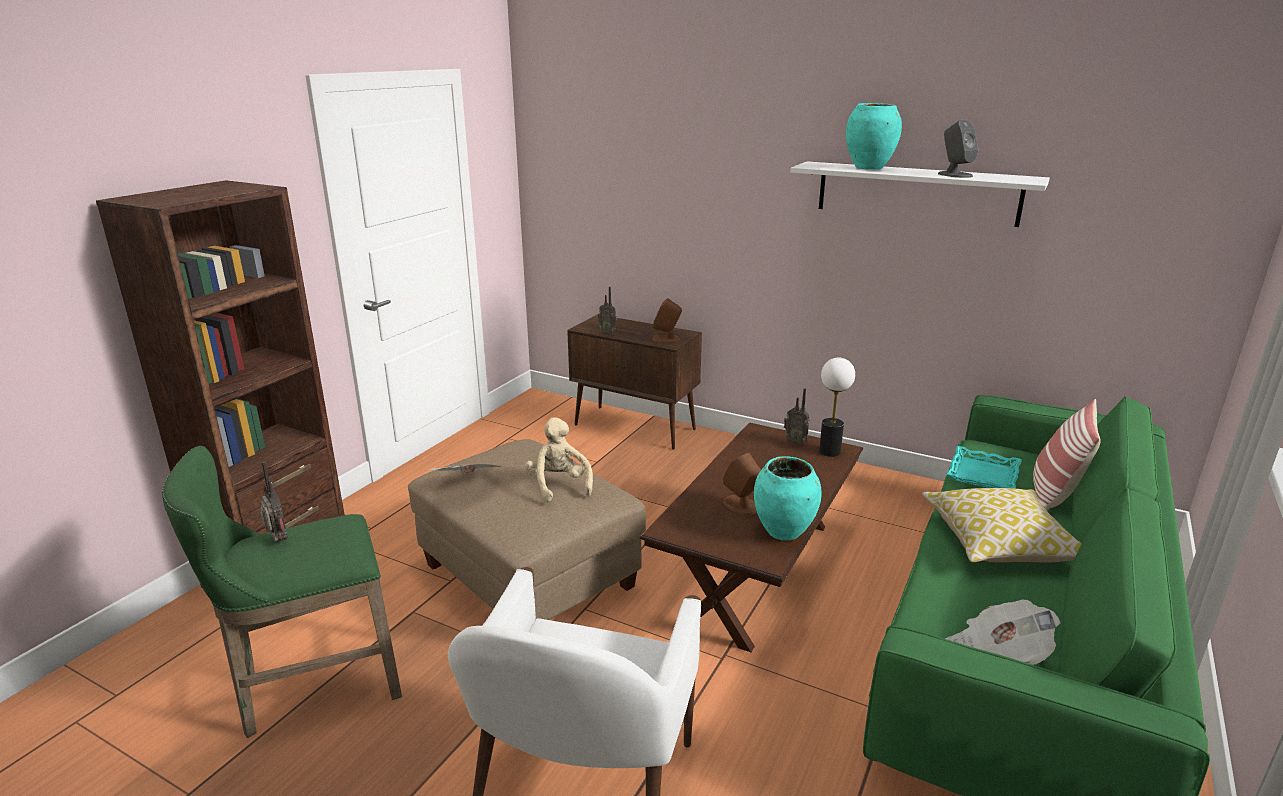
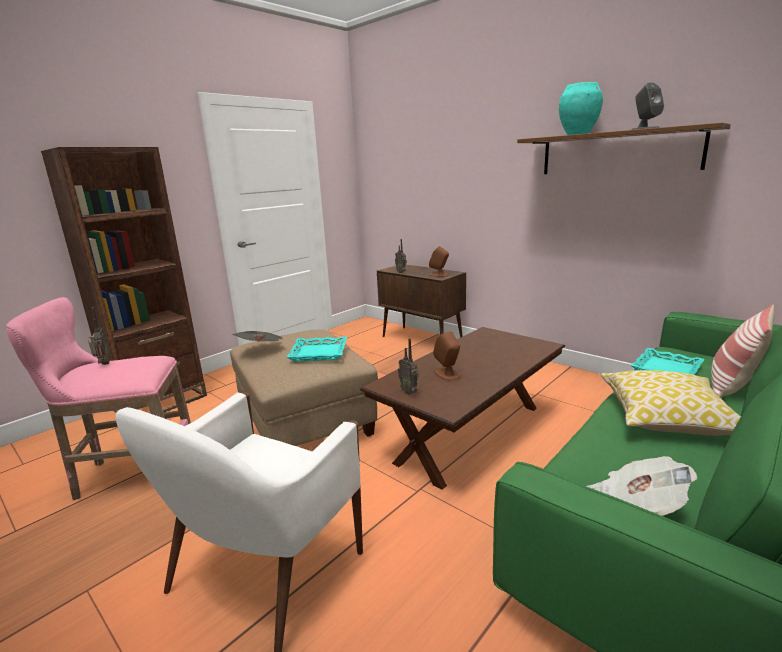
camera: 15 degrees right, 5 degrees down
(311, 687) = (131, 473): green stool -> pink stool
(559, 485) = (319, 353): beige plush toy -> turquoise tray
(784, 532) = (472, 393): turquoise vase -> none
(795, 442) = (511, 339): radio -> radio (409, 392)
(829, 451) = (535, 345): table lamp -> none
(917, 193) = (618, 152): white shelf -> brown shelf

